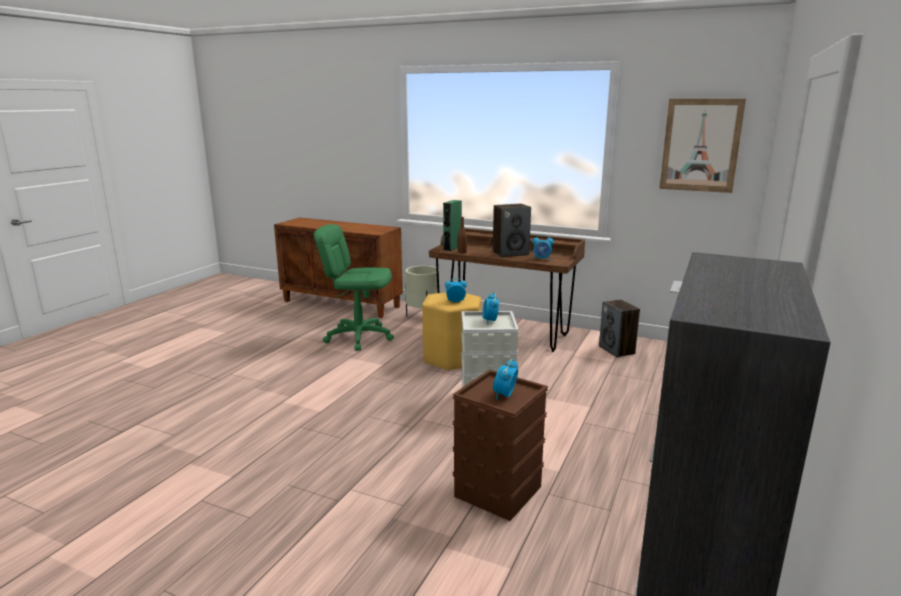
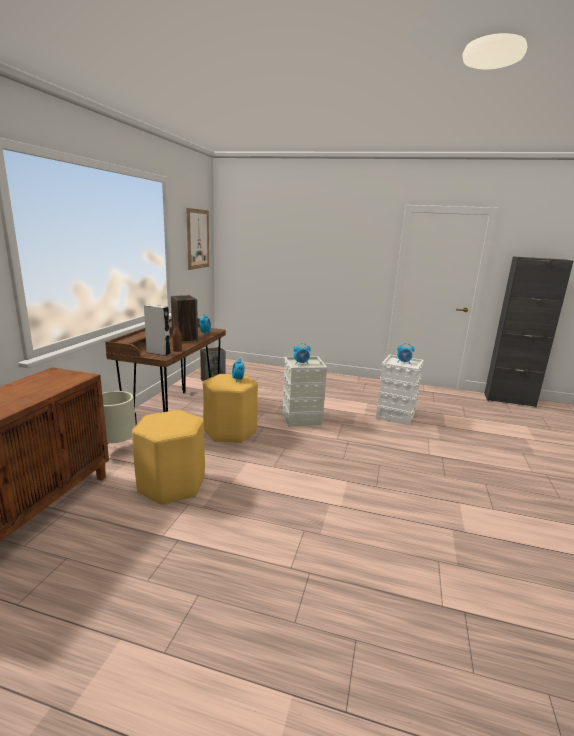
camera: 100 degrees left, 0 degrees up
(359, 337) = (171, 485): green office chair -> yellow stool
(452, 248) = (158, 353): green speaker -> grey speaker
(498, 492) = (396, 415): brown storage box -> white storage box

